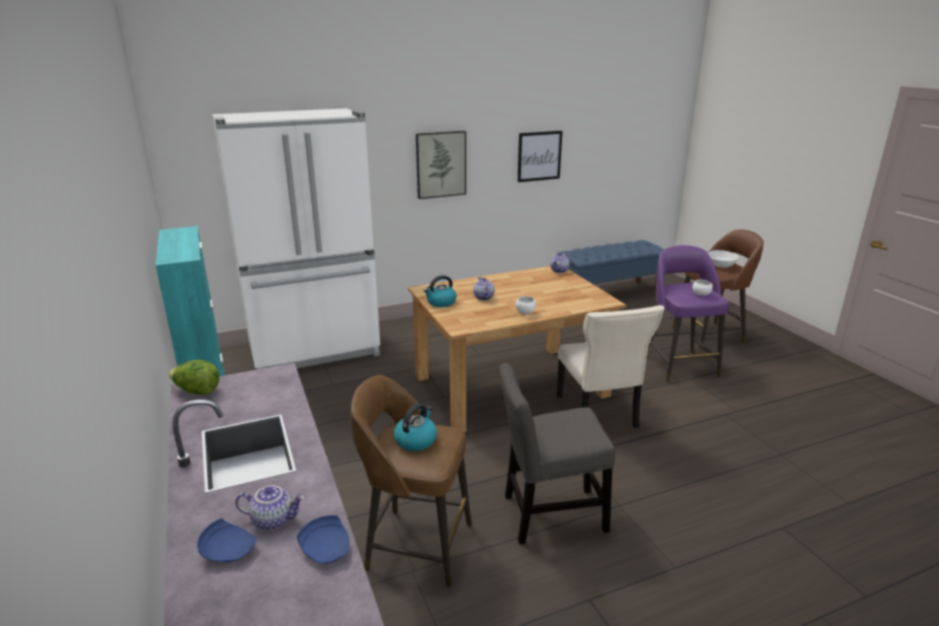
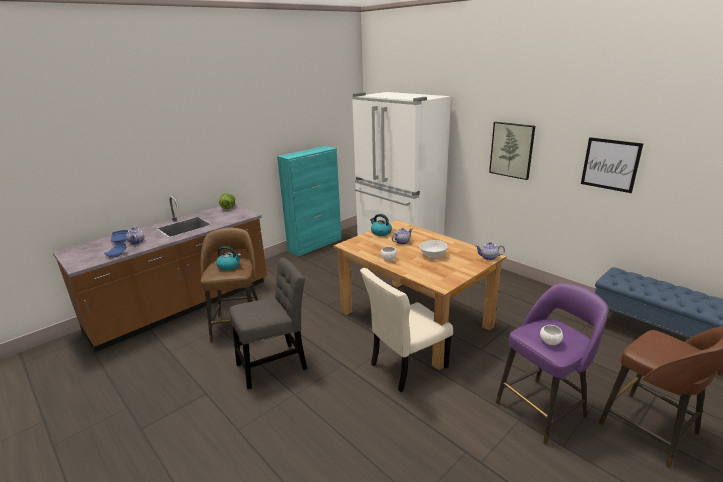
camera: 70 degrees right, 0 degrees up
(549, 515) = (275, 364): grey chair -> grey chair turned 90 degrees clockwise
(721, 265) = (675, 352): white bowl -> white bowl (433, 255)

